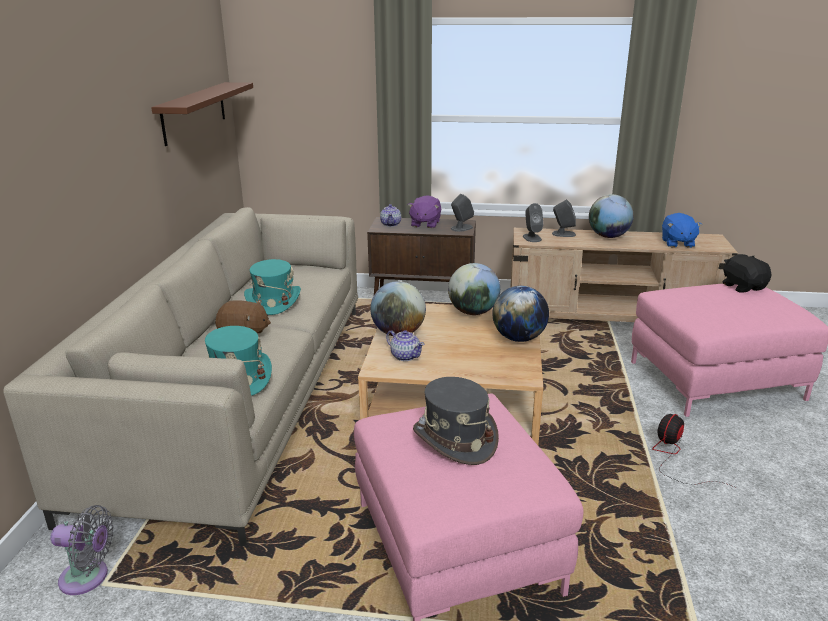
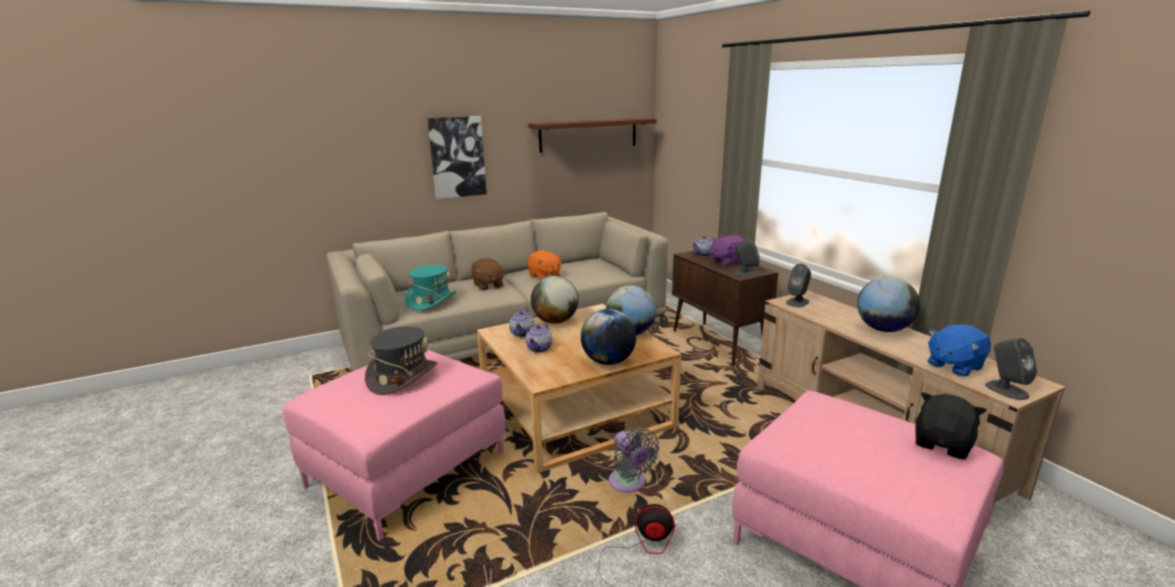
camera: 55 degrees right, 5 degrees down
(88, 577) = (313, 370): grey fan -> grey fan (629, 484)
(101, 173) = (457, 157): none -> picture
(273, 301) = (544, 276): turquoise hat -> orange plush toy
(453, 358) = (540, 348): none -> teapot
(563, 234) = (839, 310): grey speaker -> grey speaker (1006, 390)

